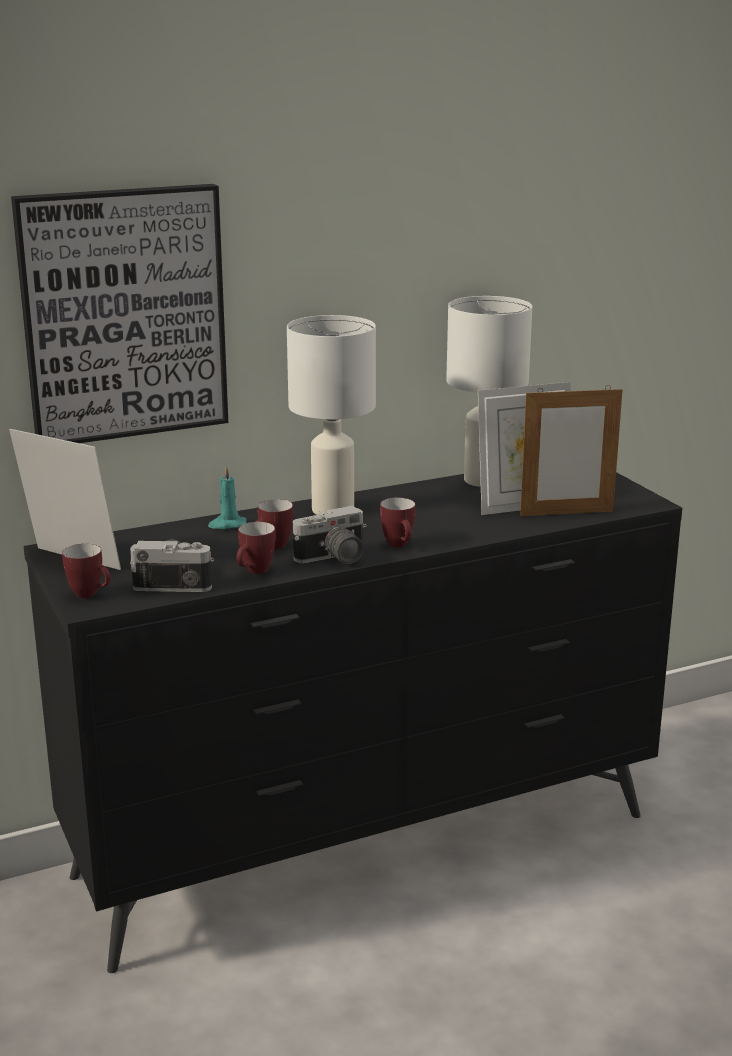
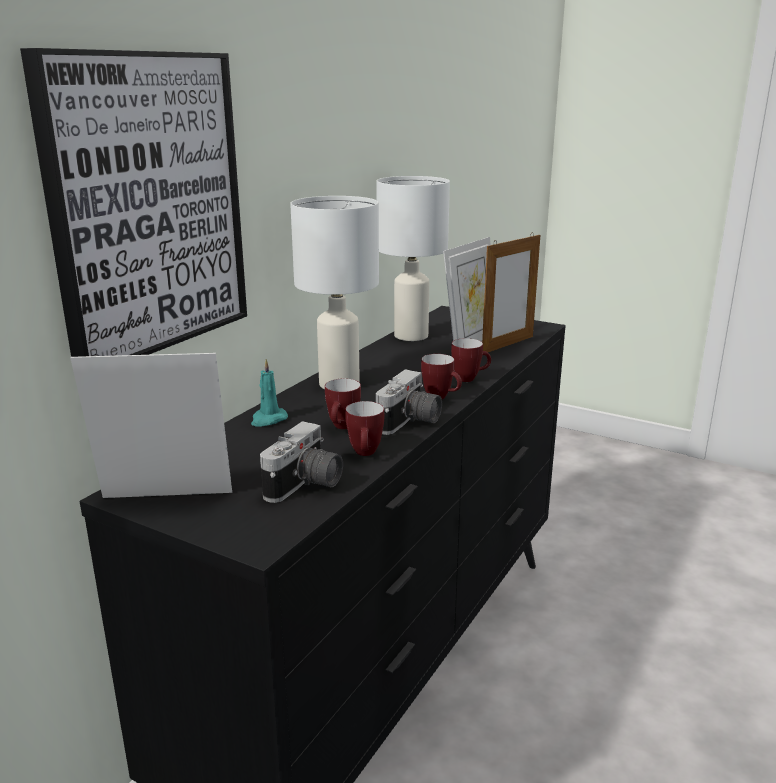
camera: 35 degrees left, 0 degrees up
(90, 595) = (241, 529): mug -> mug (470, 379)
(175, 581) = (306, 485): camera -> camera turned 150 degrees clockwise

